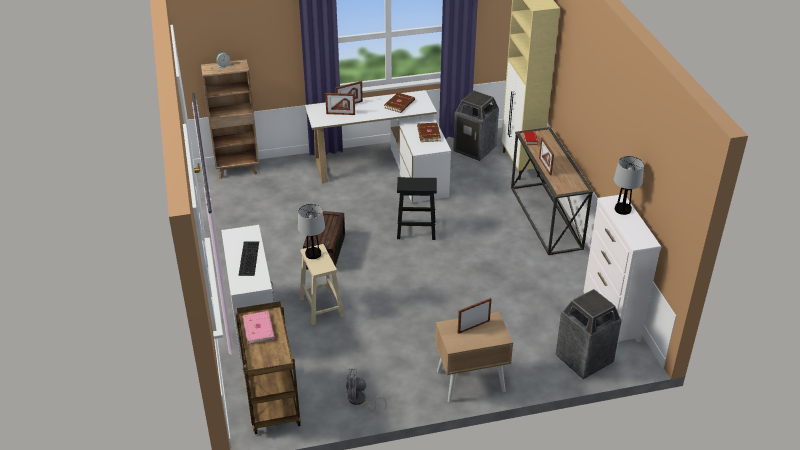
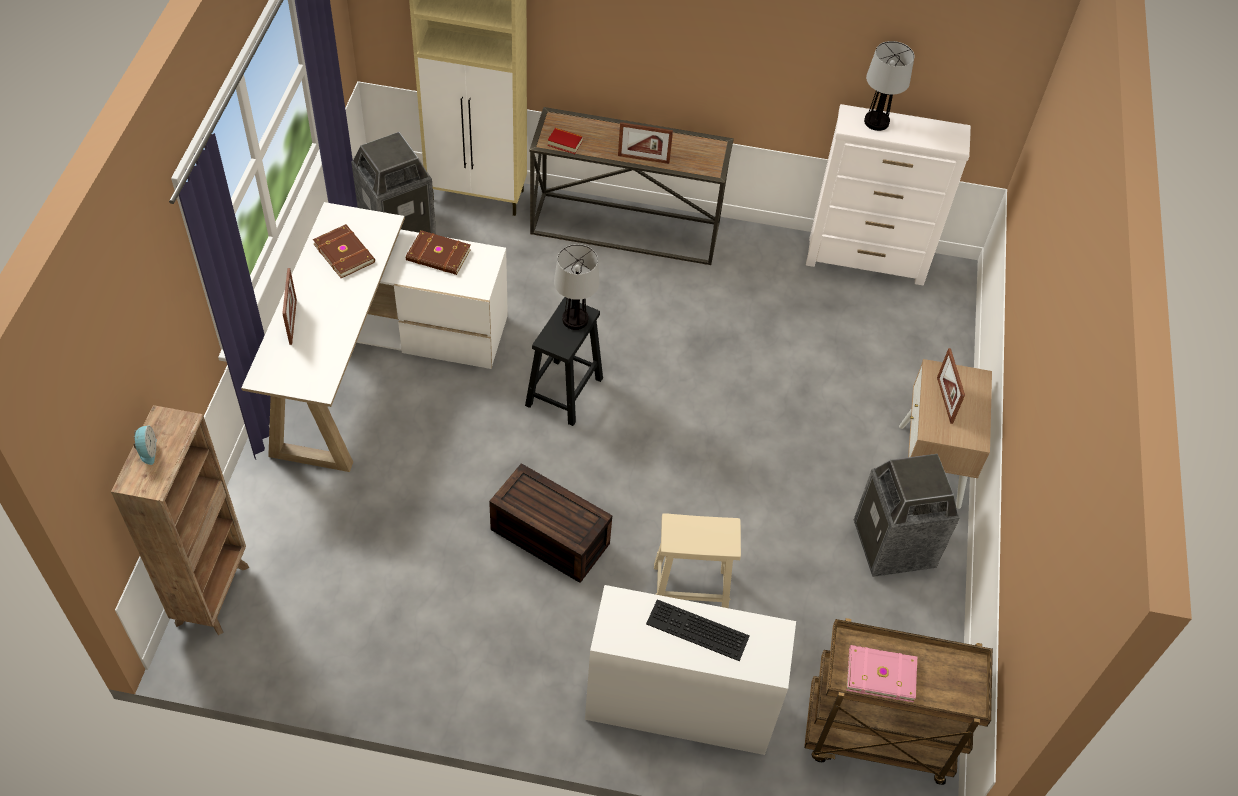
camera: 70 degrees left, 15 degrees up
(313, 254) = (684, 536): table lamp -> table lamp (575, 319)
(340, 114) = (315, 345): picture frame -> none
(360, 401) = (921, 616): grey fan -> none
(584, 359) = (935, 327): trash can -> trash can (894, 545)

